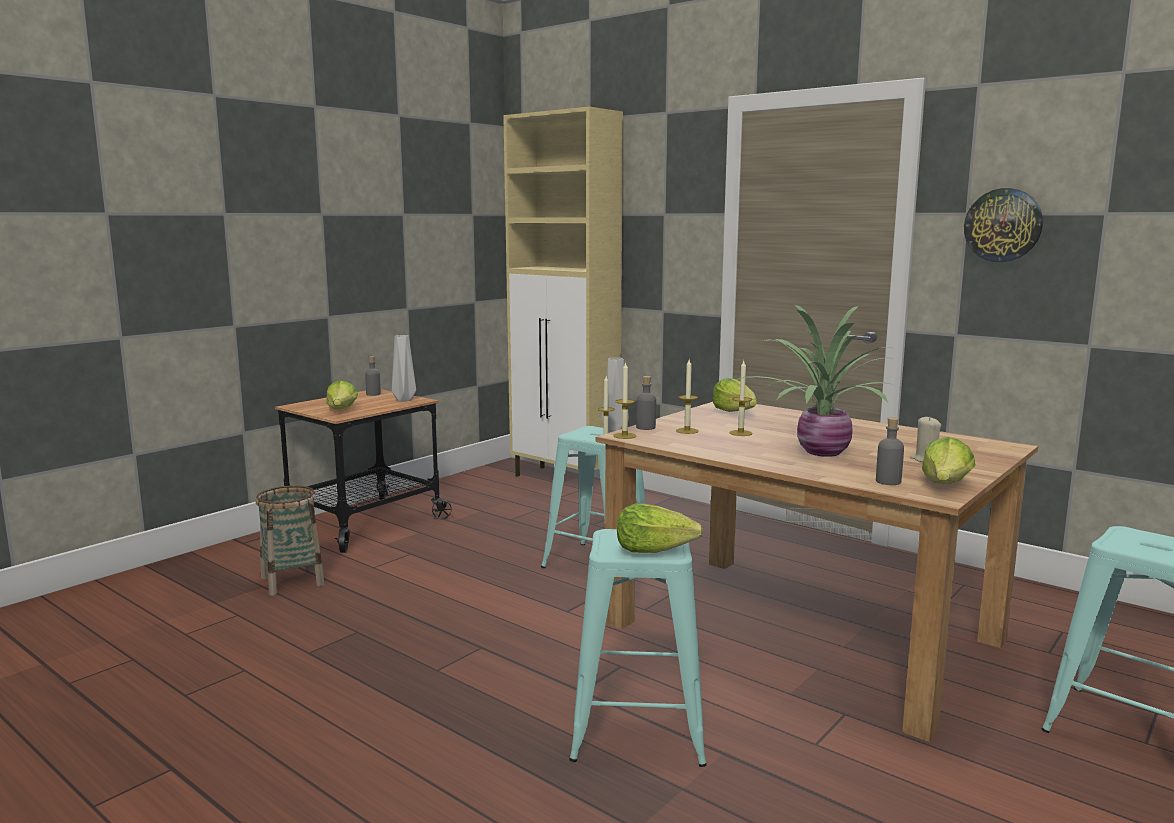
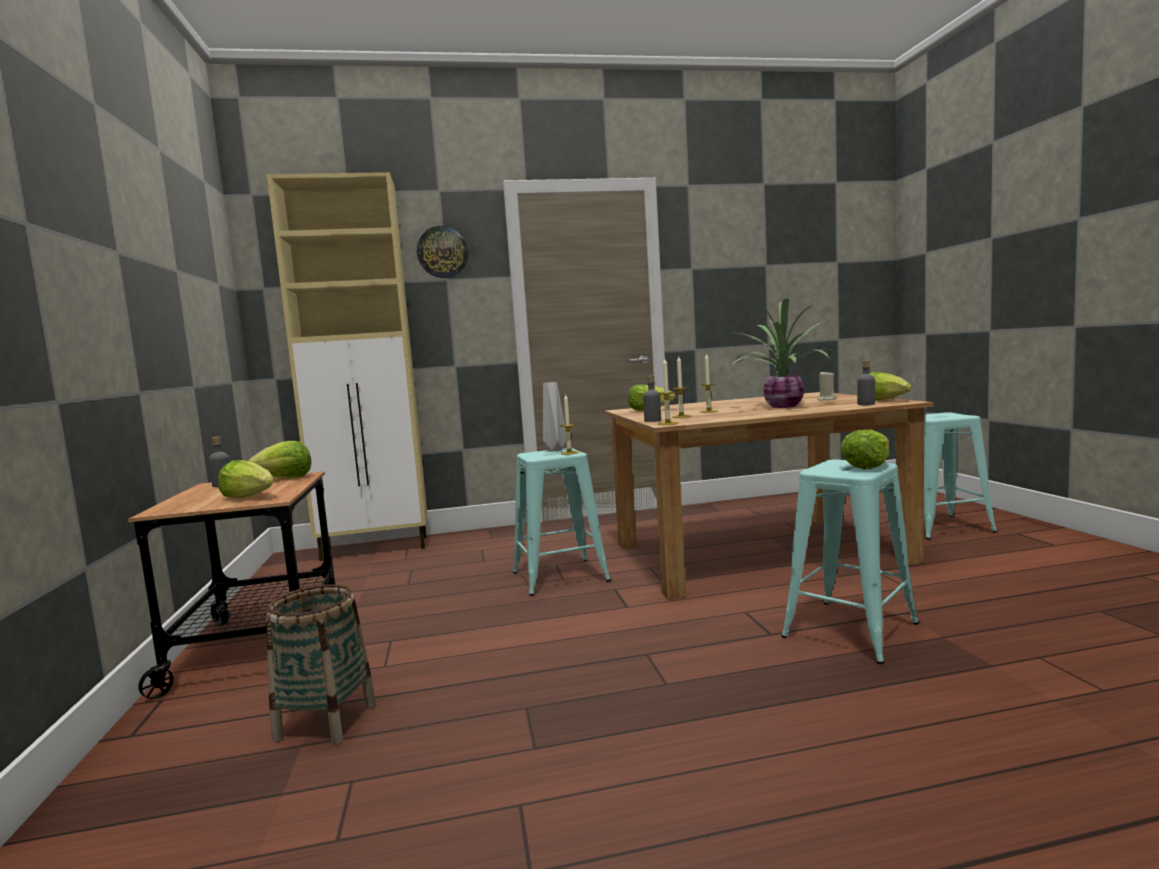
camera: 50 degrees left, 5 degrees down
(403, 400) = (285, 478): grey vase -> lettuce
(1003, 225) = (715, 275): wall clock -> wall clock (442, 252)

